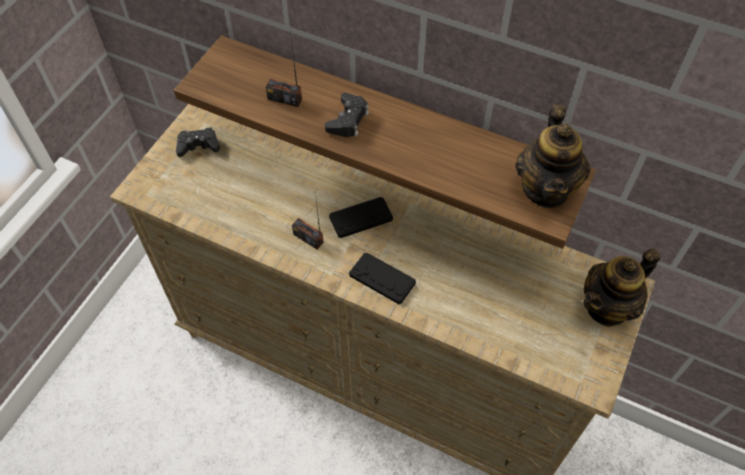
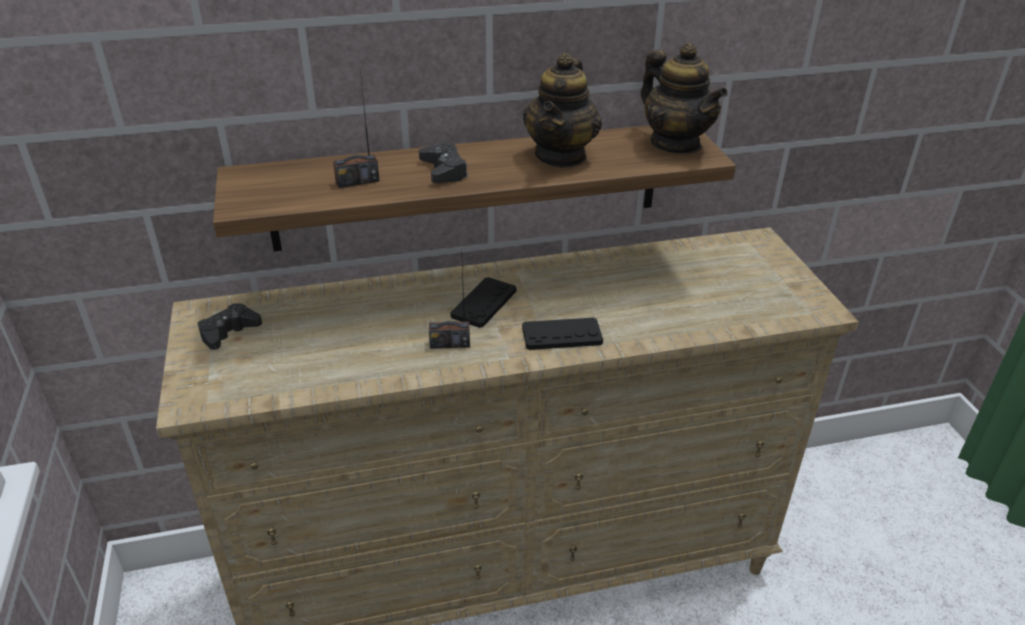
camera: 40 degrees left, 20 degrees down
(607, 307) = (763, 258): teapot -> teapot (561, 156)

